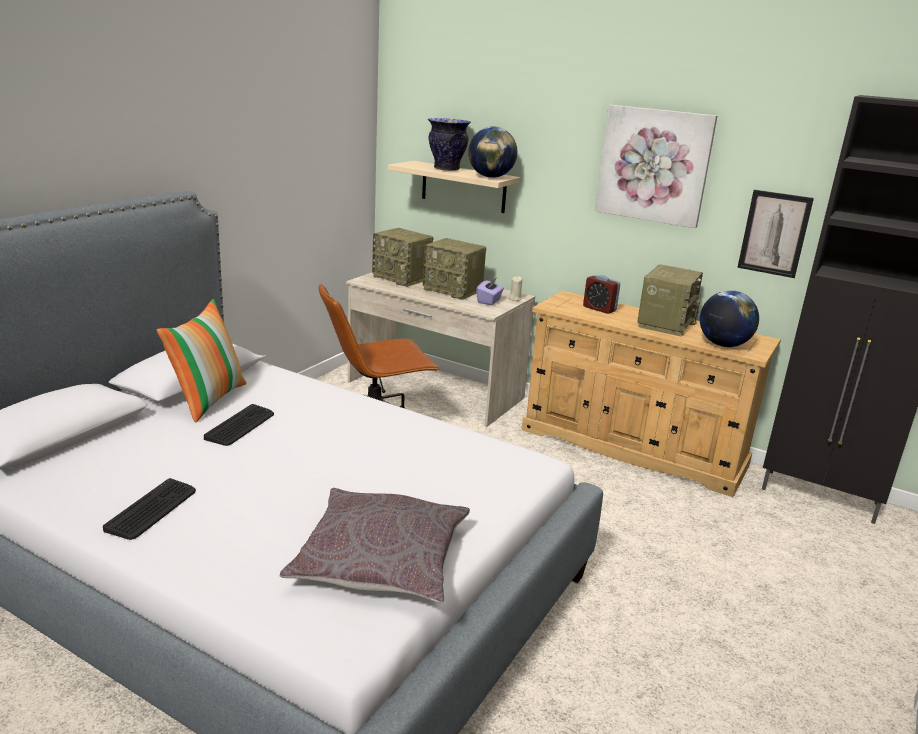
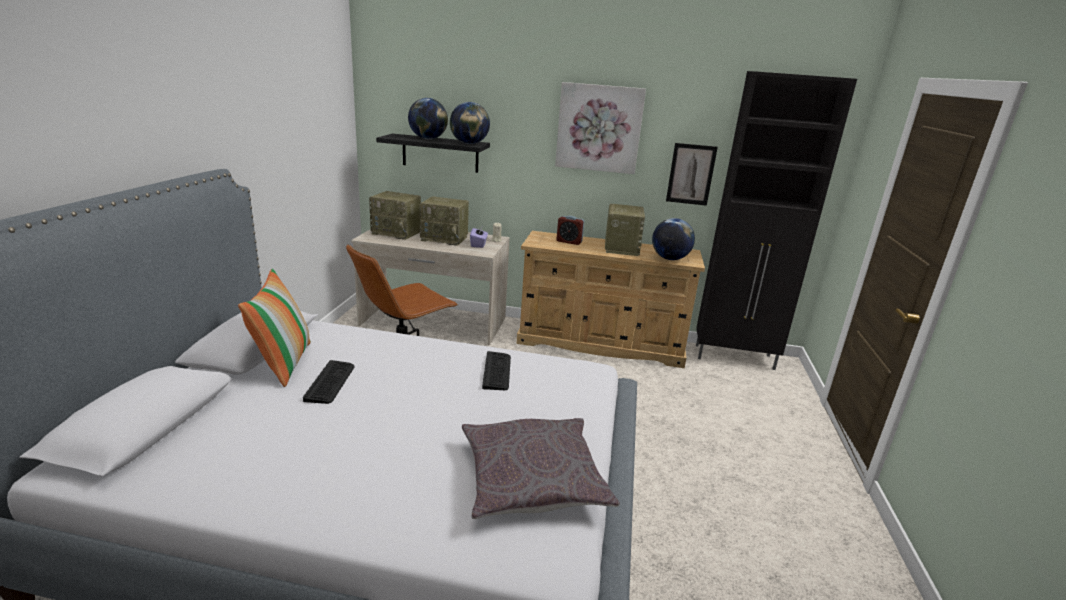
camera: 20 degrees left, 0 degrees up
(152, 509) = (296, 481): keyboard -> keyboard (497, 371)
(447, 169) = (428, 139): vase -> globe
(463, 187) = (440, 153): beige shelf -> black shelf

